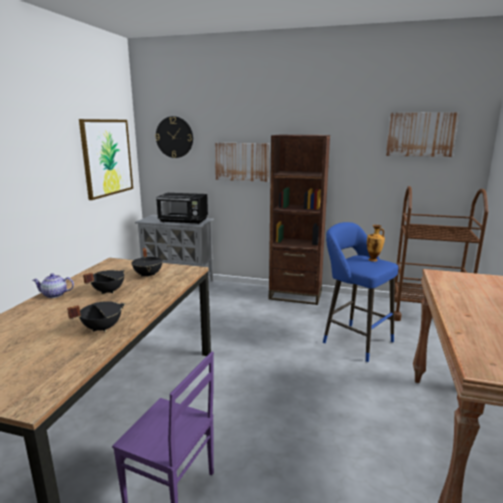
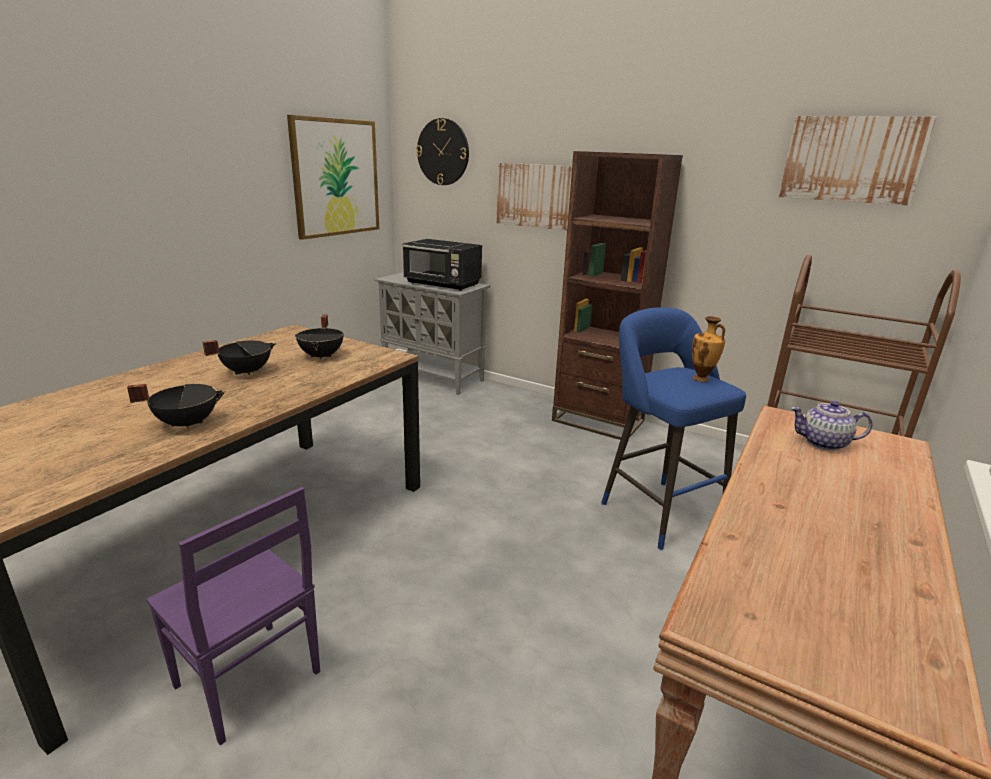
camera: 15 degrees right, 5 degrees up
(55, 295) = (176, 367): teapot -> teapot (824, 443)

